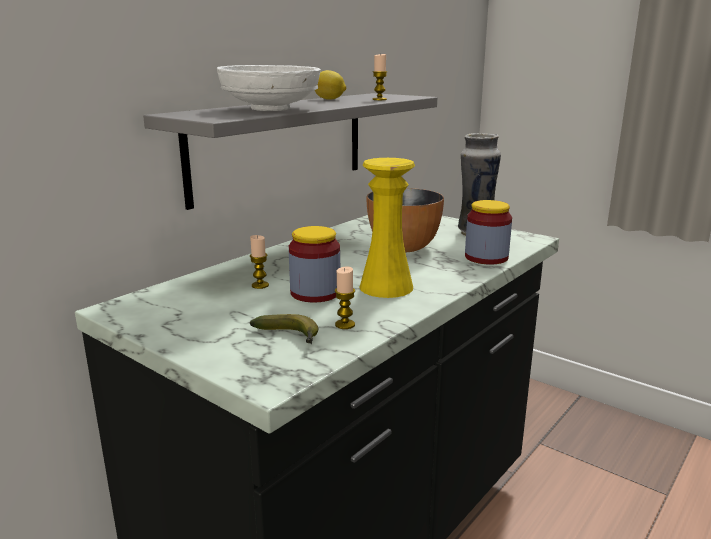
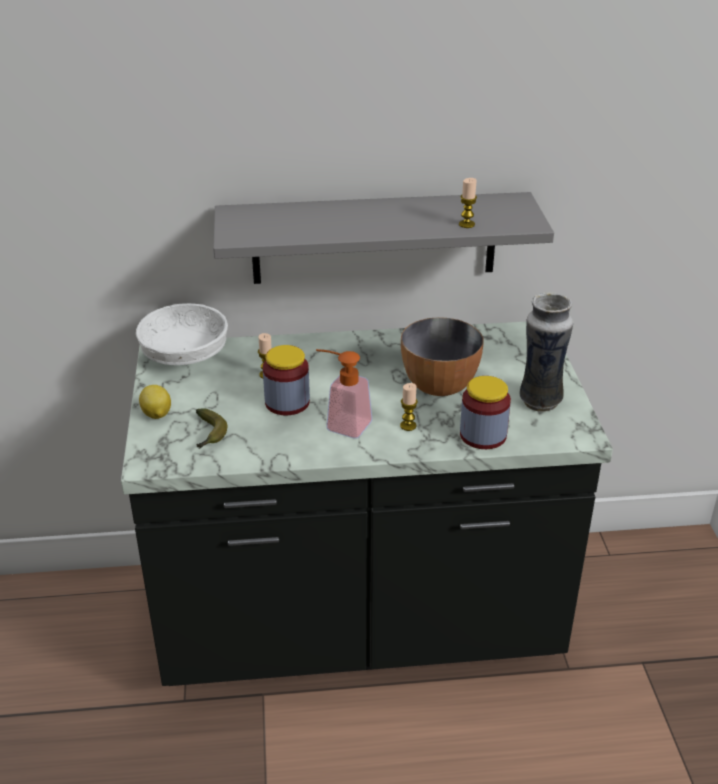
camera: 45 degrees right, 15 degrees up
(269, 109) = (314, 224): white bowl -> white bowl (184, 355)
(330, 99) = (427, 207): lemon -> lemon (156, 415)
(345, 325) = (254, 443): candle -> candle (408, 426)
(386, 287) = (342, 424): yellow vase -> soap dispenser

